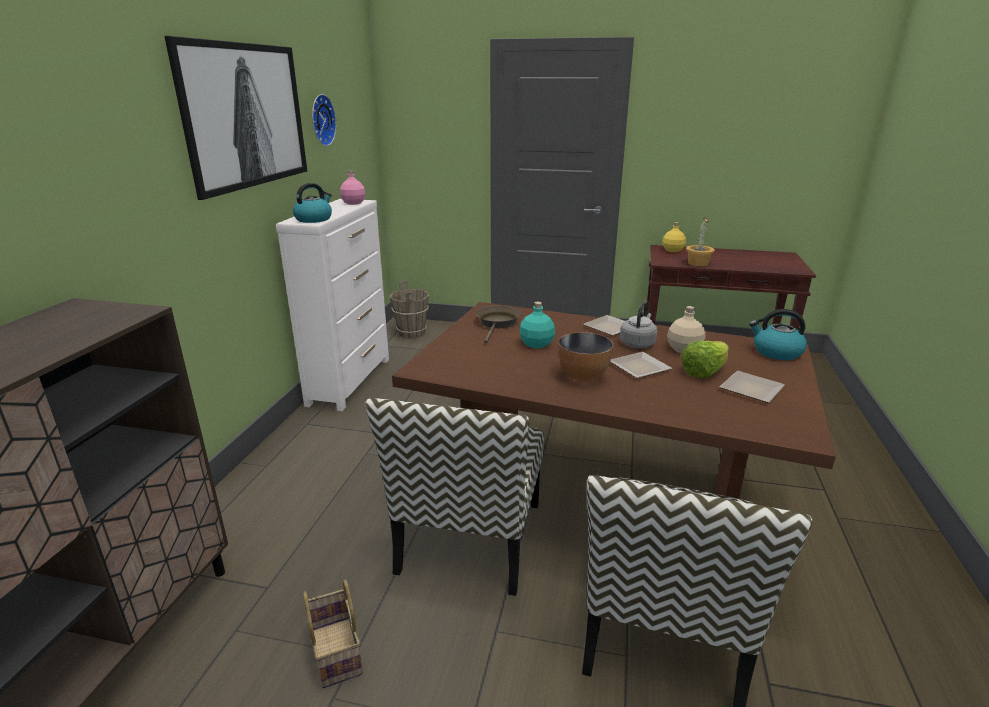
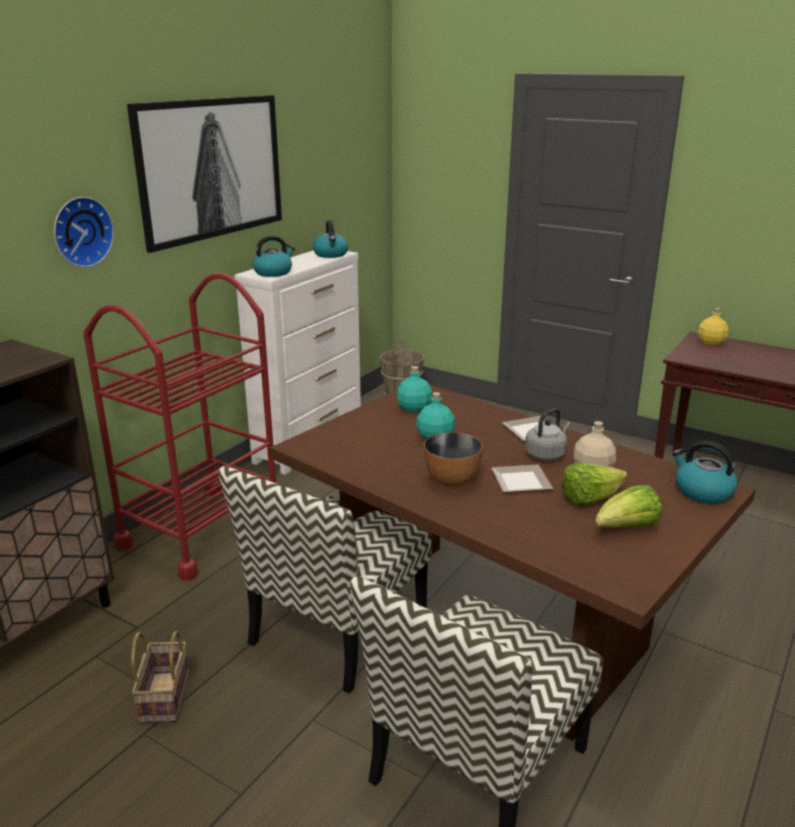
camera: 20 degrees right, 0 degrees up
(287, 477) = (201, 530): none -> red cart
(320, 120) = (307, 165): wall clock -> wall clock (81, 231)
(354, 203) = (331, 254): pink bottle -> kettle
(497, 324) = (415, 408): brown frying pan -> turquoise bottle
(697, 263) = (727, 364): potted plant -> none
(753, 389) = (626, 528): plate -> lettuce

